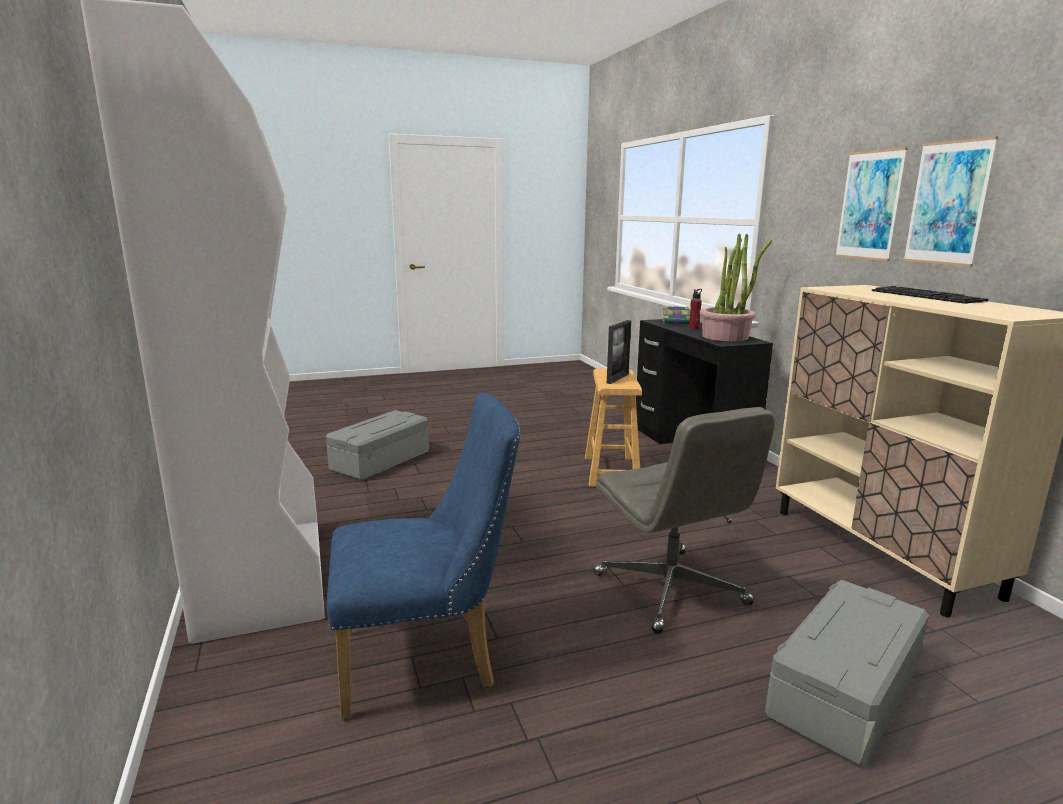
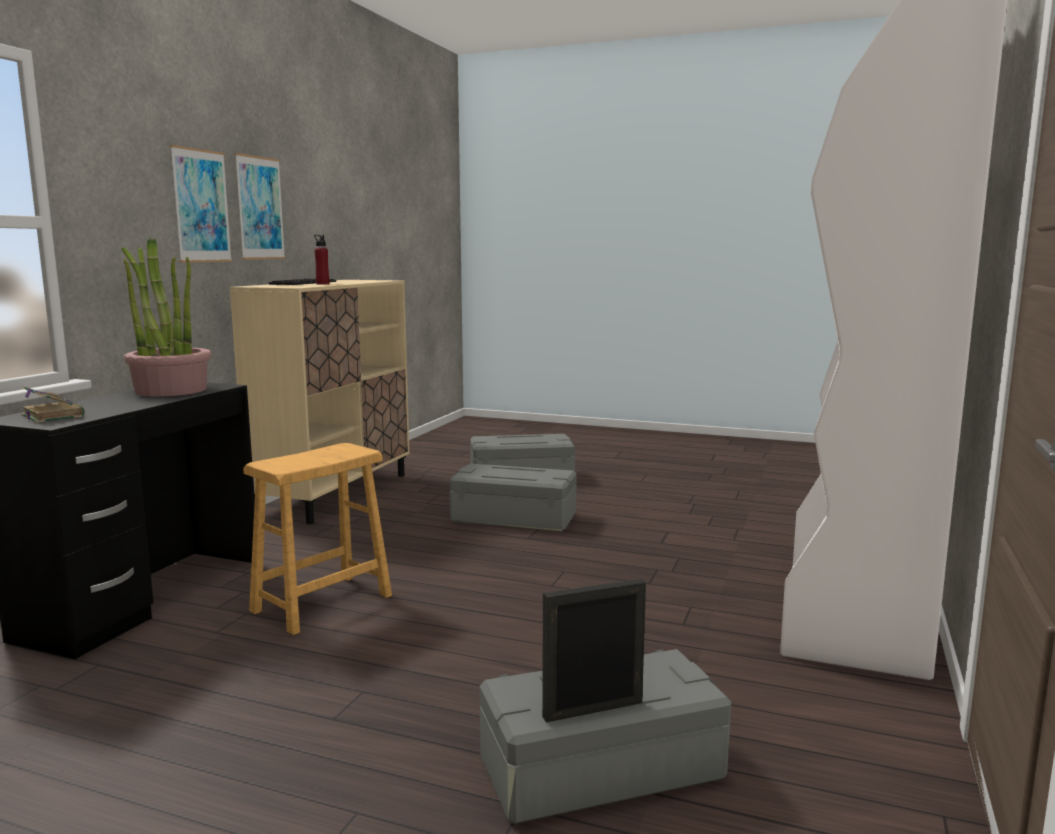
camera: 140 degrees left, 5 degrees down
(428, 660) = (723, 535): blue chair -> none
(617, 378) = (318, 455): picture frame -> picture frame (593, 709)
(671, 590) = (514, 517): grey office chair -> grey storage box
(694, 328) = (109, 404): red bottle -> red bottle (322, 284)

